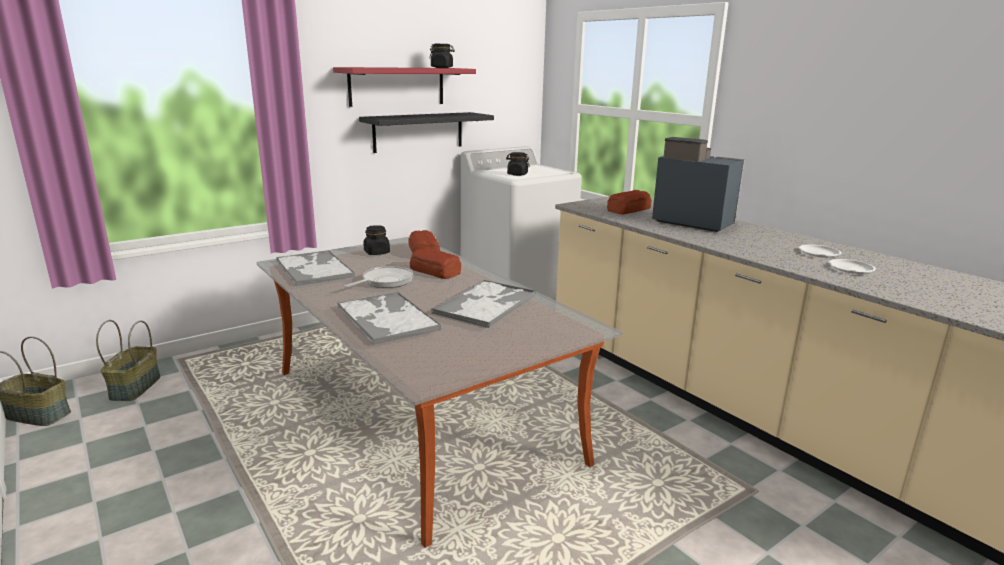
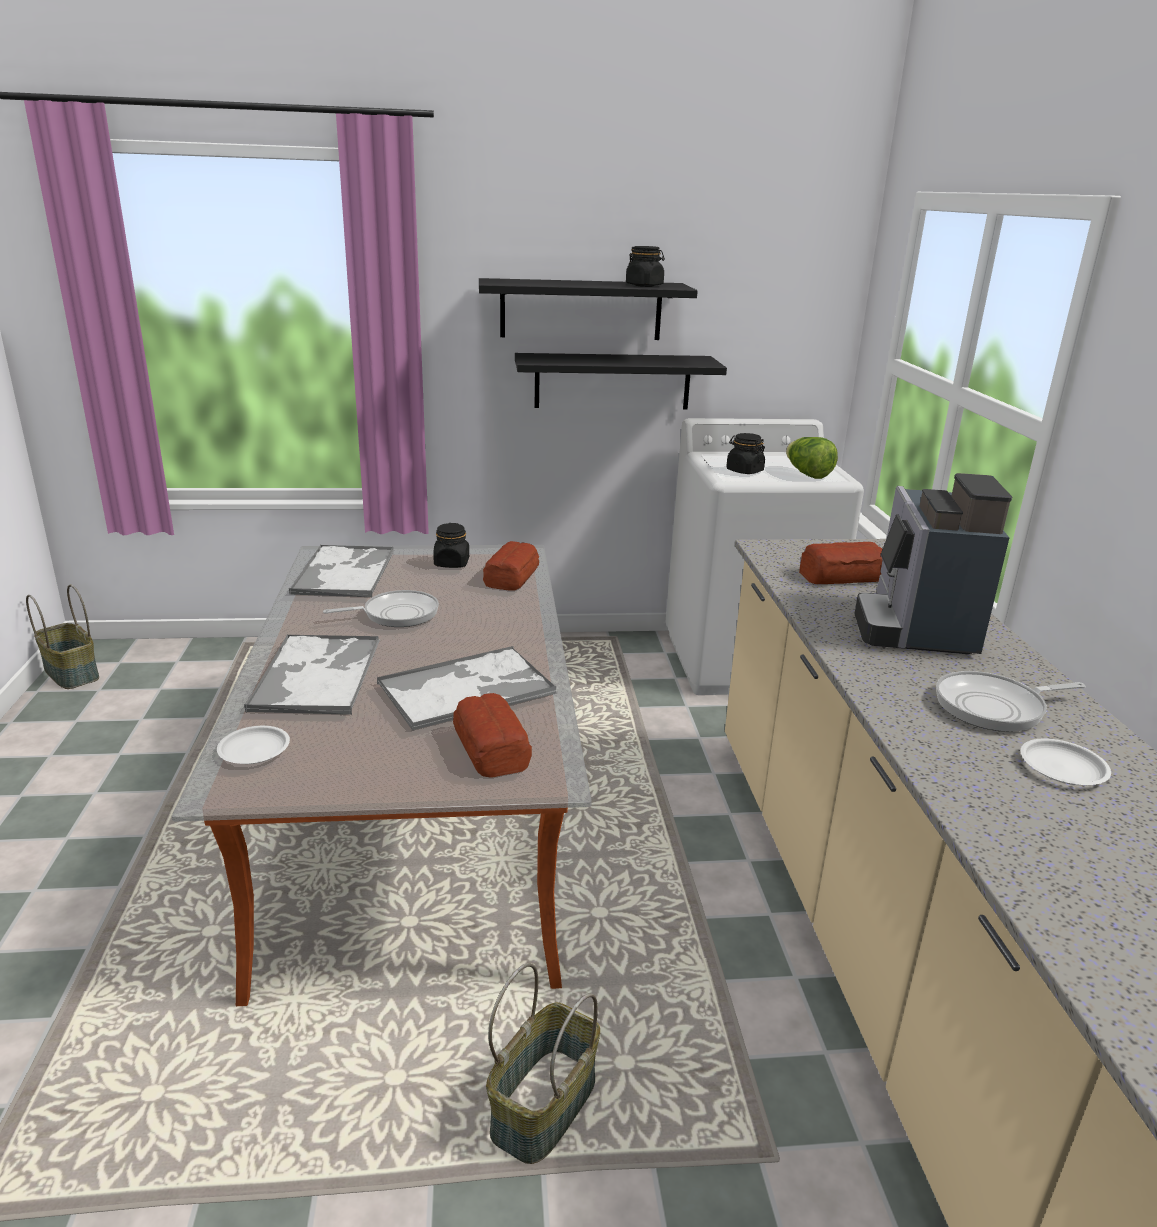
camera: 30 degrees right, 5 degrees up
(135, 387) = (176, 667): basket -> basket (543, 1105)
(397, 86) = (581, 309): red shelf -> black shelf
(435, 271) = (481, 613): bread -> bread (491, 746)
(549, 172) = (807, 474): none -> lettuce
(691, 222) = (915, 628): coffee machine -> coffee machine turned 150 degrees counterclockwise
(765, 241) = (995, 707): none -> frying pan
(851, 269) = (1067, 827): white plate -> white plate (253, 750)

